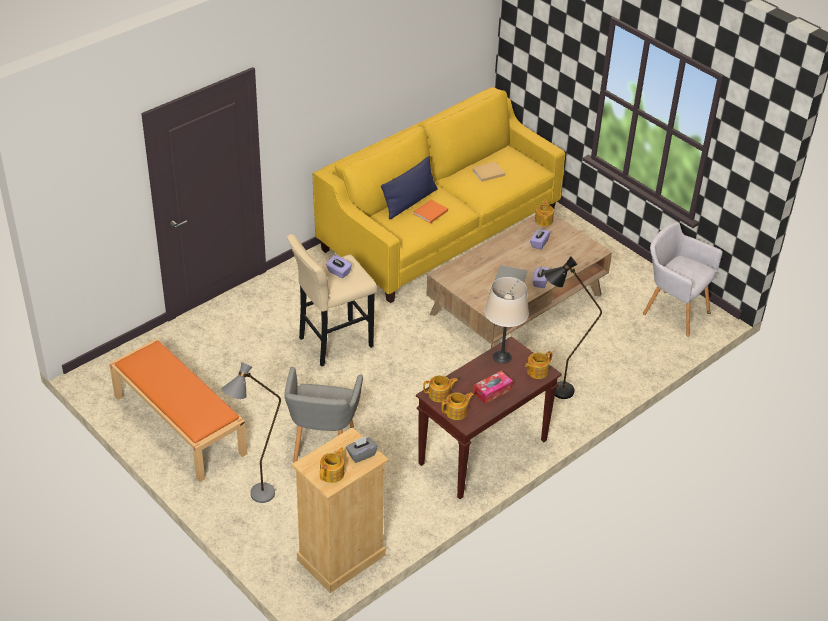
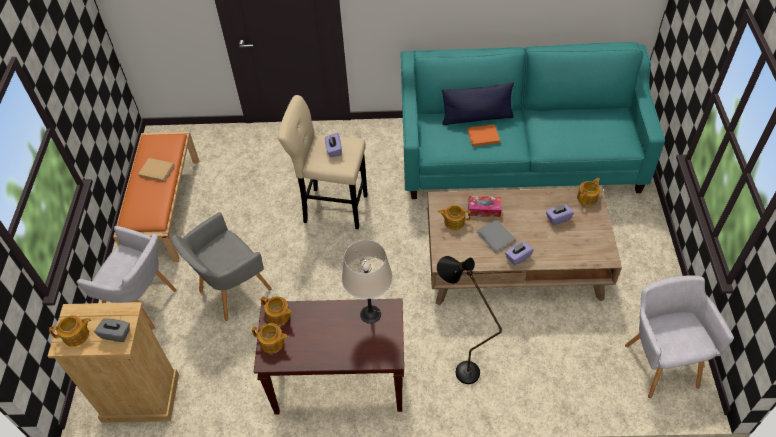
camera: 45 degrees right, 10 degrees up
(256, 499) = (144, 303): grey floor lamp -> grey armchair
(439, 232) = (518, 158): yellow sofa -> turquoise sofa
(487, 173) = (575, 124): beige book -> beige book (155, 170)
(492, 391) = (324, 343): tissue box -> tissue box (484, 209)
(536, 371) = (384, 350): teapot -> teapot (454, 222)

